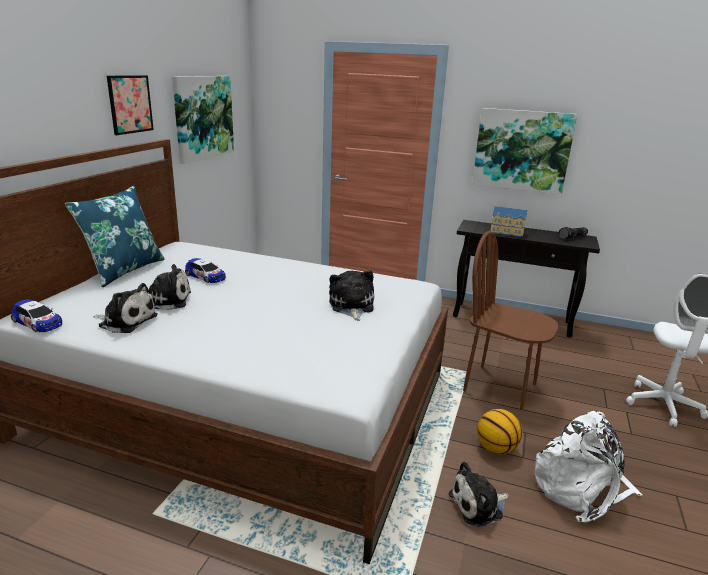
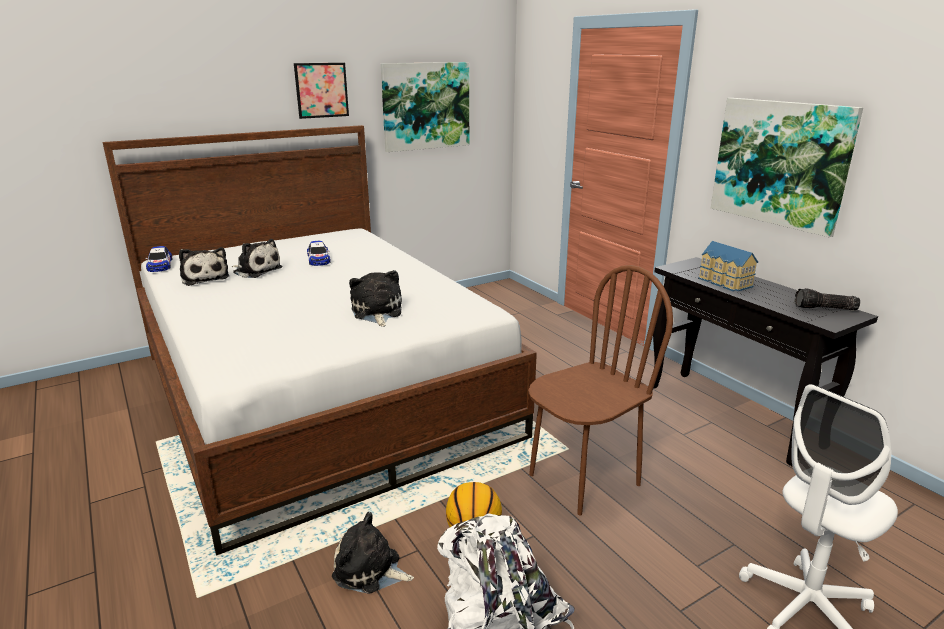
camera: 40 degrees right, 0 degrees up
(124, 270) = (276, 242): blue pillow -> none
(351, 306) = (377, 312): plush toy -> plush toy turned 45 degrees counterclockwise
(500, 386) = (583, 479): brown chair -> brown chair turned 75 degrees clockwise

